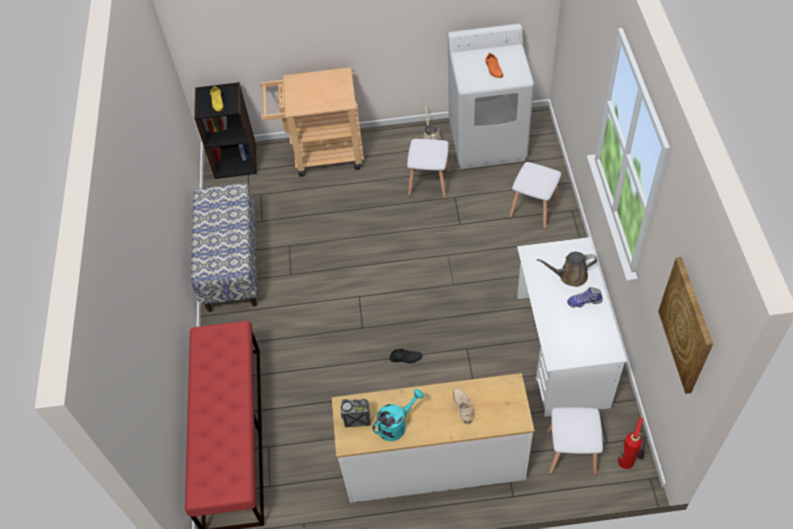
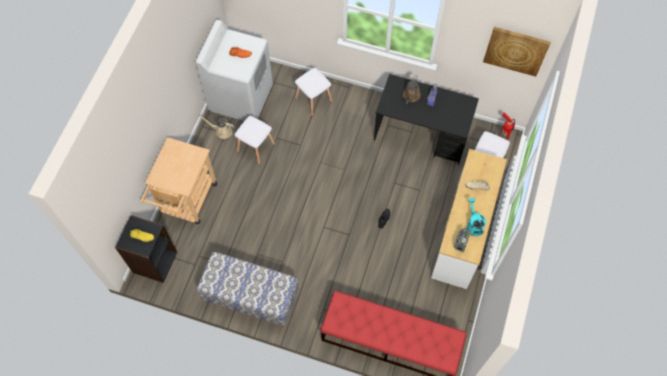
camera: 70 degrees left, 10 degrees up
(561, 351) = (421, 135): white desk -> black desk

